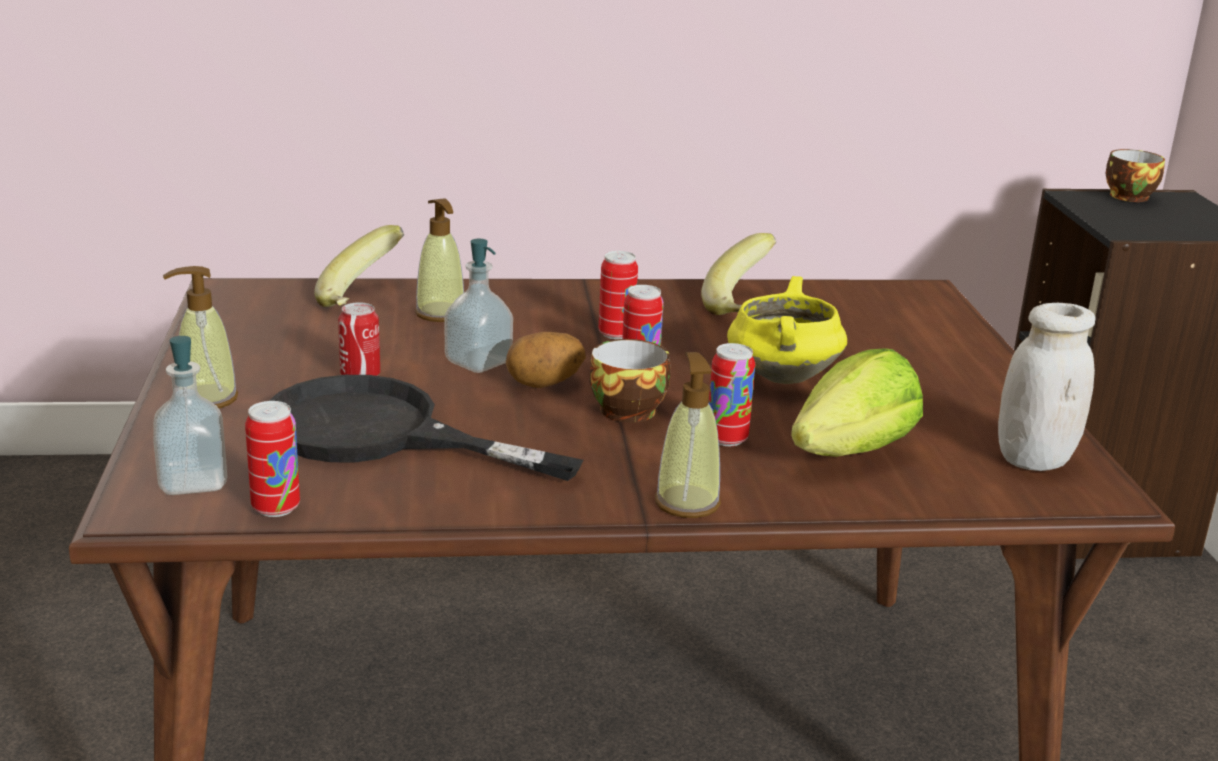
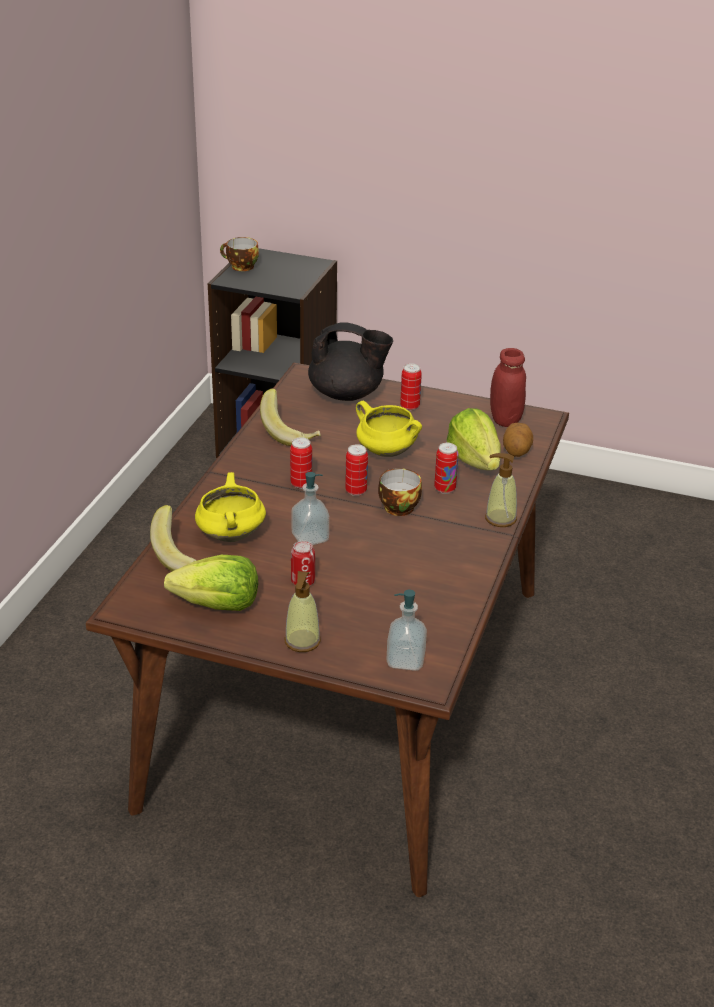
camera: 65 degrees left, 10 degrees up
(265, 334) = (217, 605): none -> lettuce
(275, 508) = (447, 637): can -> can (409, 406)
(380, 434) = (382, 589): black frying pan -> none
(440, 314) = (230, 534): soap dispenser -> yellow cooking pot
(545, 384) = (352, 524): potato -> potato (516, 451)
(912, 324) = (347, 394): none -> black teapot
(1033, 459) = (505, 420): white jar -> red jar

